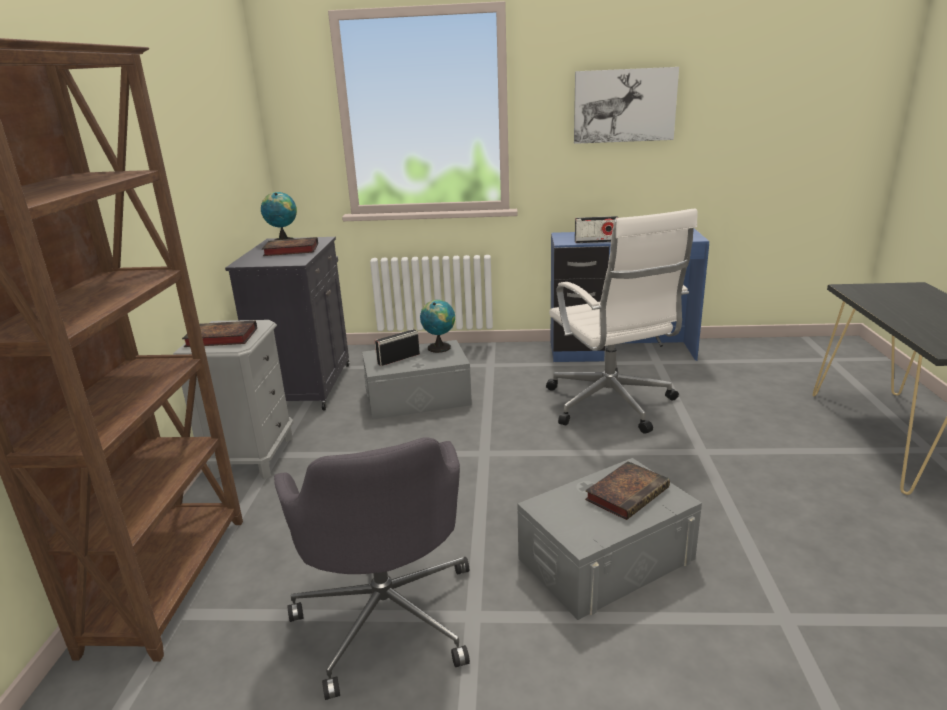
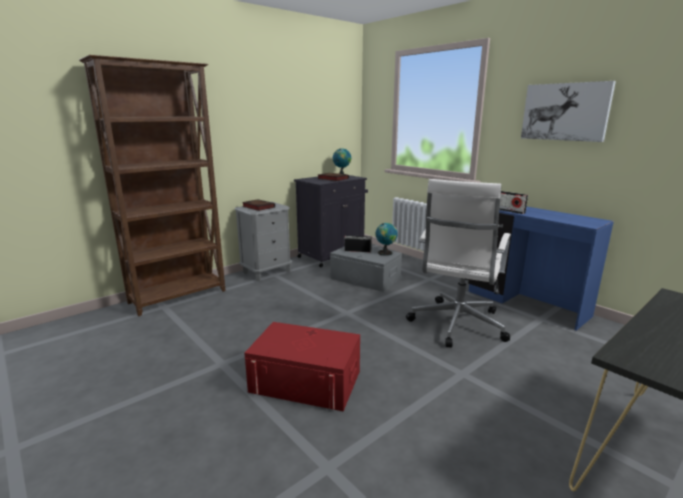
camera: 45 degrees right, 5 degrees down
(387, 615) = (202, 344): grey office chair -> none
(606, 559) = (306, 381): grey storage box -> red storage box
(627, 493) = (321, 344): book -> none

